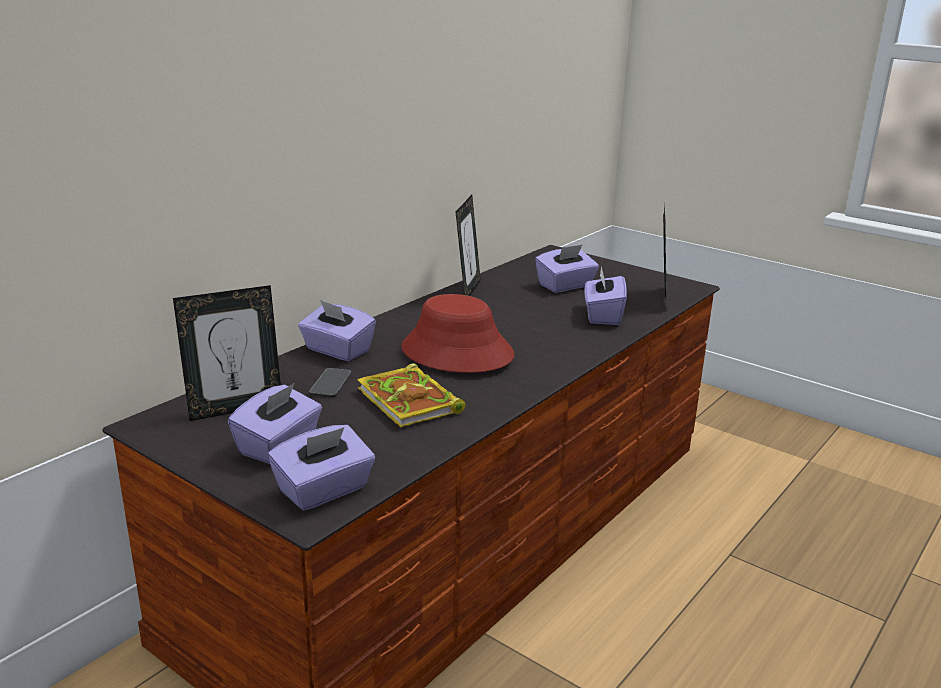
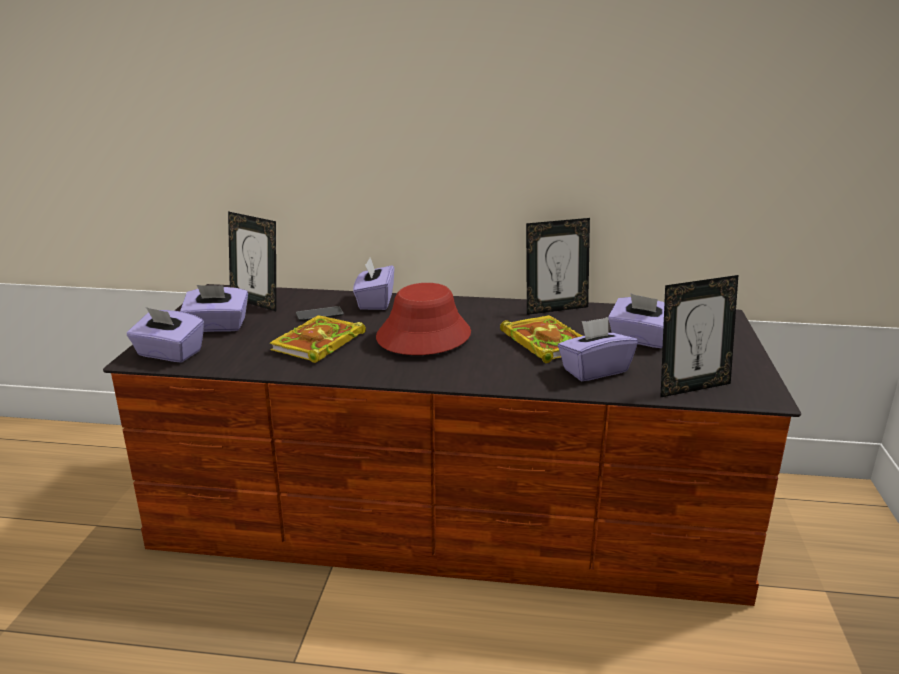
camera: 60 degrees right, 0 degrees up
(530, 315) = (543, 342): none -> book

